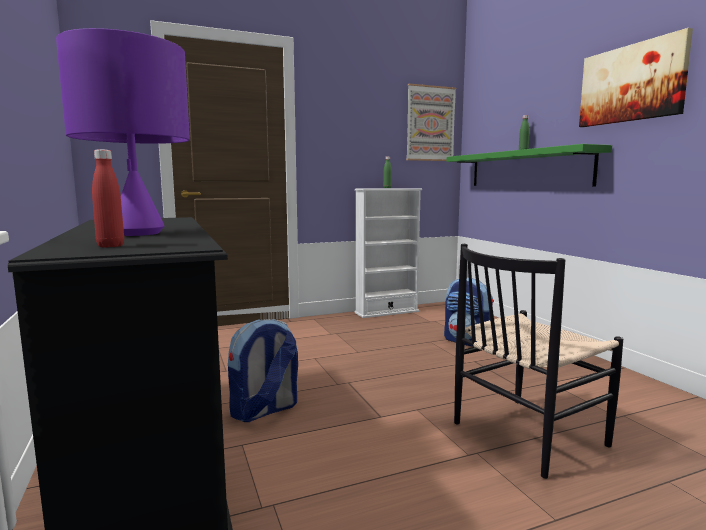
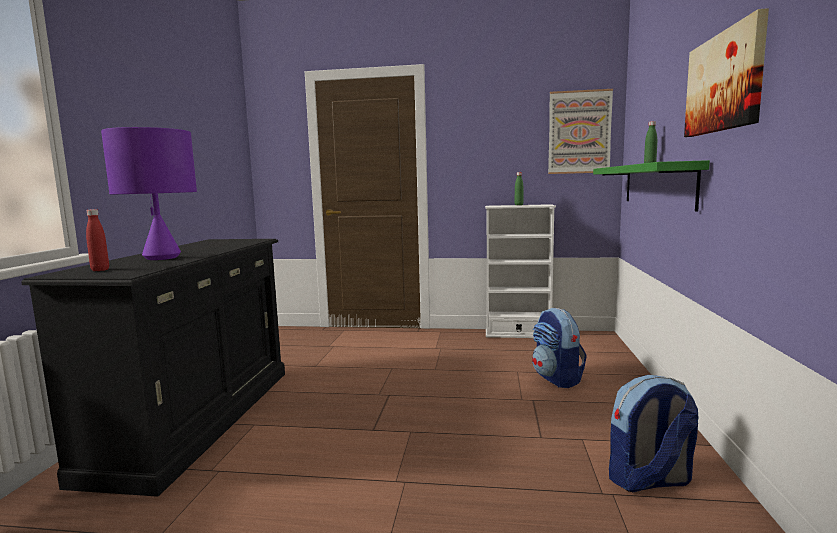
camera: 30 degrees right, 0 degrees up
(264, 410) = (299, 403): backpack -> backpack (649, 481)
(524, 436) = (468, 481): black chair -> none

